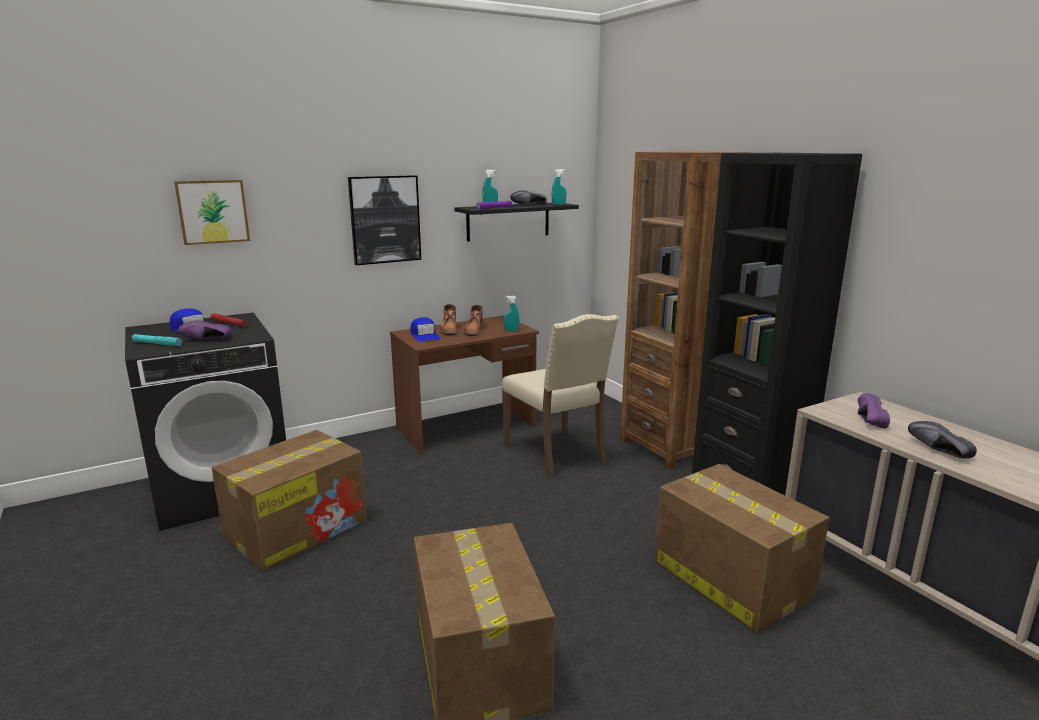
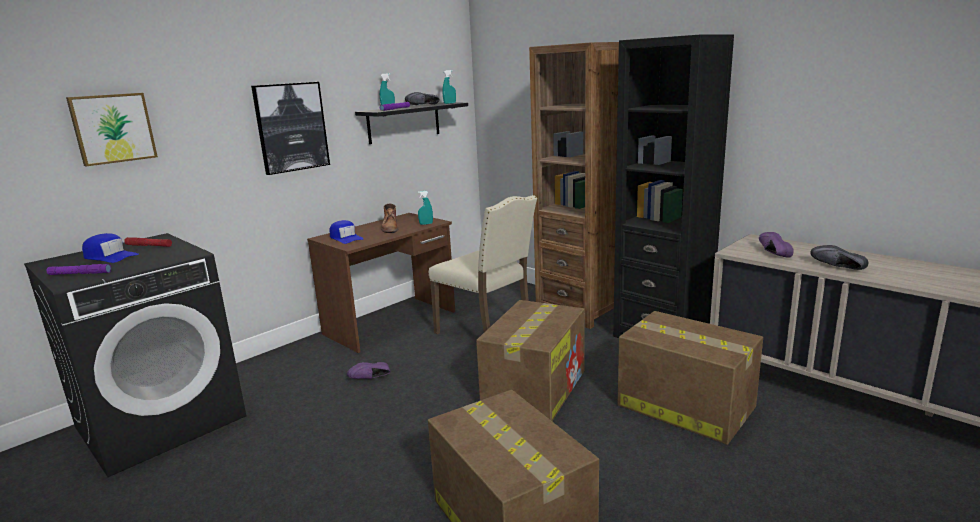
camera: 15 degrees left, 0 degrees up
(157, 343) = (80, 274): turquoise flashlight -> purple flashlight
(205, 340) = (136, 263): purple shoe -> purple shoe (371, 378)
(298, 528) = (267, 444): cardboard box -> cardboard box (535, 387)
(449, 329) = (366, 230): brown boot -> none

